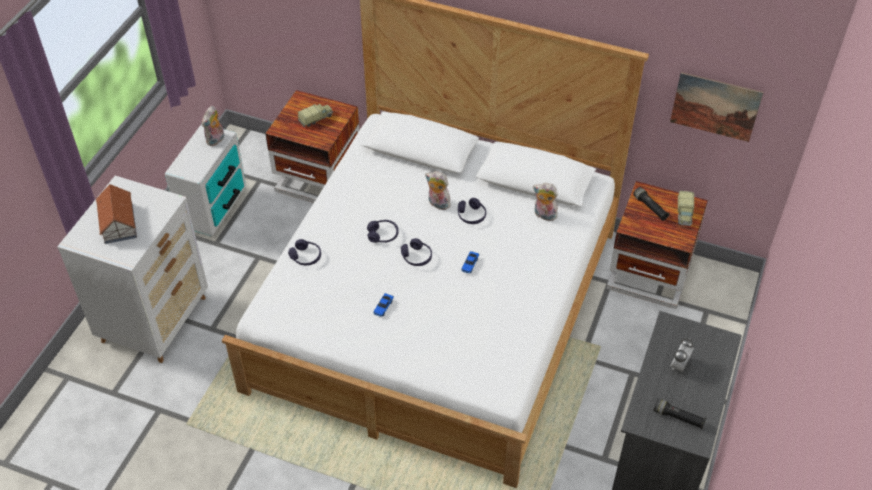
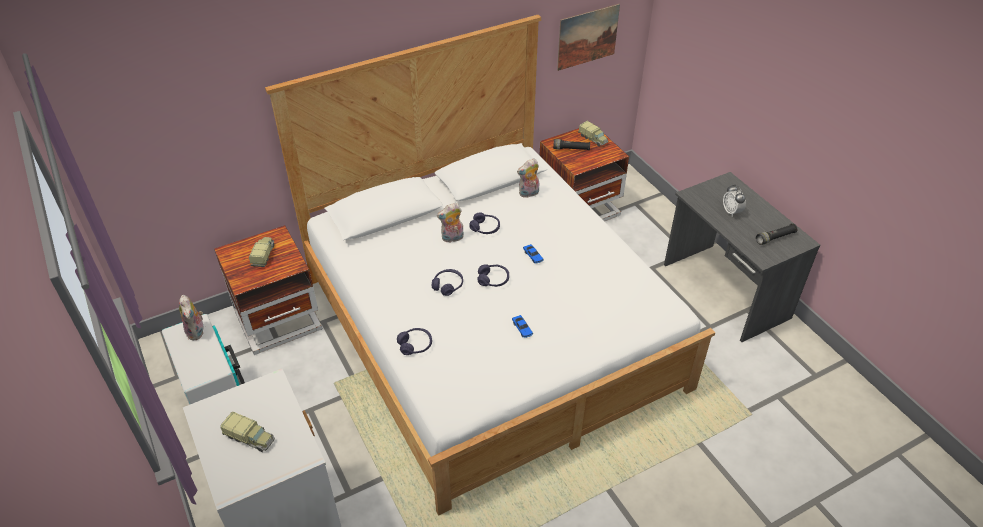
camera: 50 degrees left, 5 degrees down
(119, 222) = (250, 438): toy house -> toy truck

